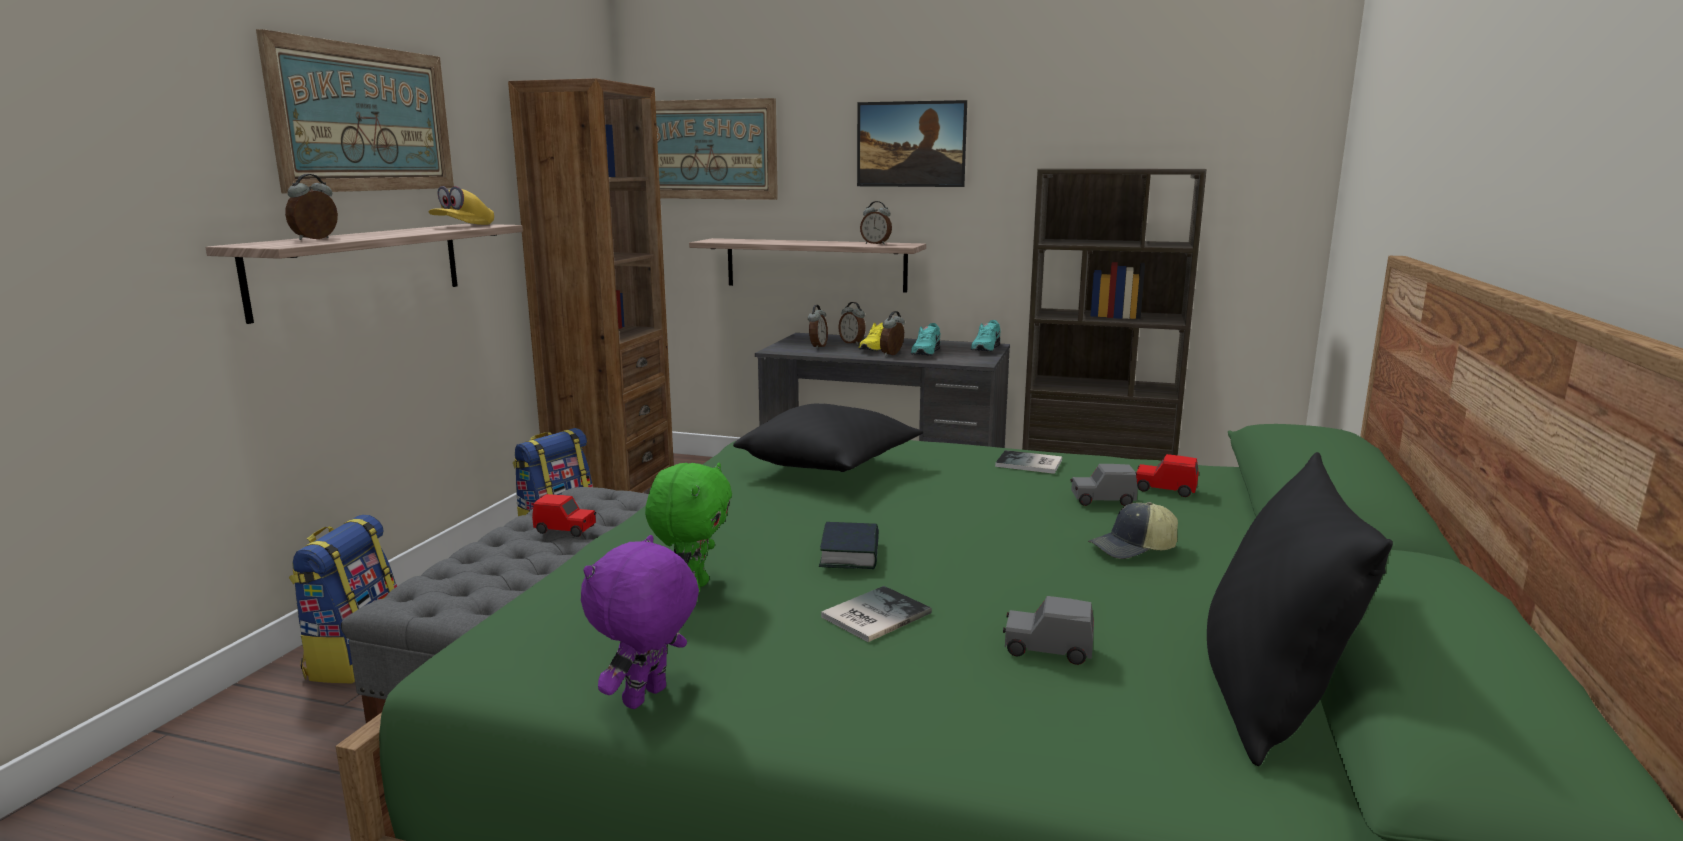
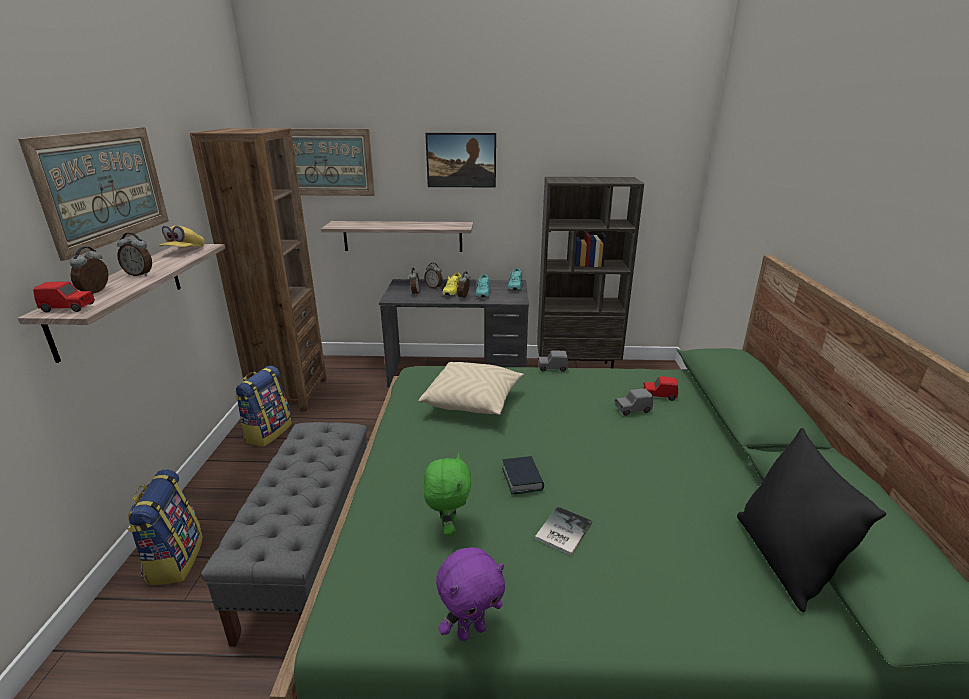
camera: 15 degrees left, 10 degrees up
(566, 530) = (315, 465): red toy car -> red toy car (69, 308)
(647, 698) = (471, 630): purple plush toy -> purple plush toy turned 135 degrees counterclockwise
(830, 464) = (473, 401): black pillow -> beige pillow
(876, 244) = (444, 225): alarm clock -> alarm clock (140, 274)
(1030, 464) = (580, 383): book -> none
(1047, 650) = (664, 541): grey toy car -> grey toy car (552, 368)
(1133, 549) = (667, 449): cap -> none

